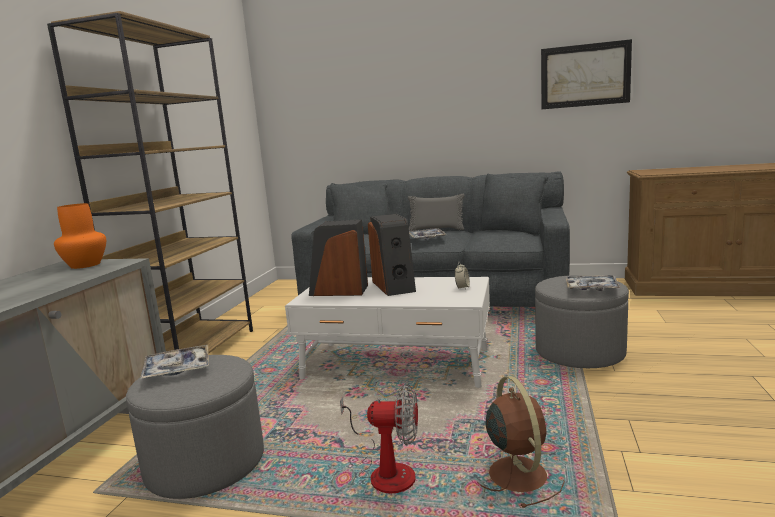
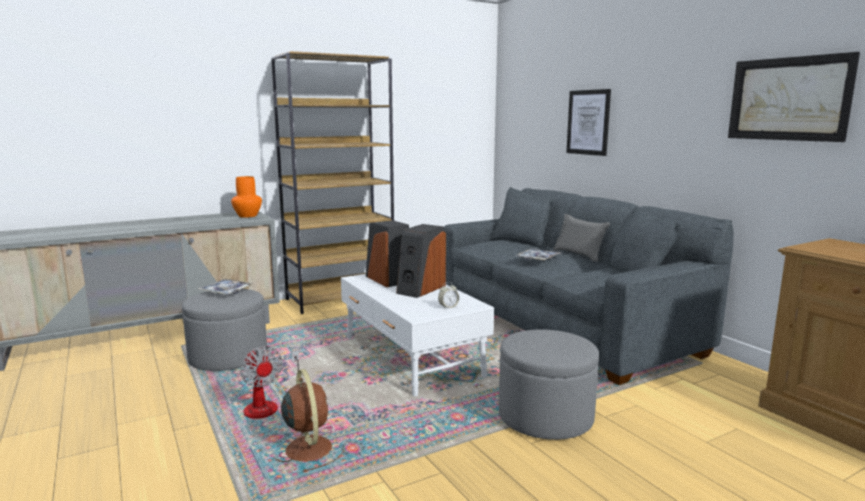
camera: 45 degrees right, 0 degrees up
(392, 111) = (588, 122): none -> picture
(516, 473) = (308, 448): brown fan -> brown fan turned 60 degrees counterclockwise
(591, 288) = (541, 349): tray -> none

